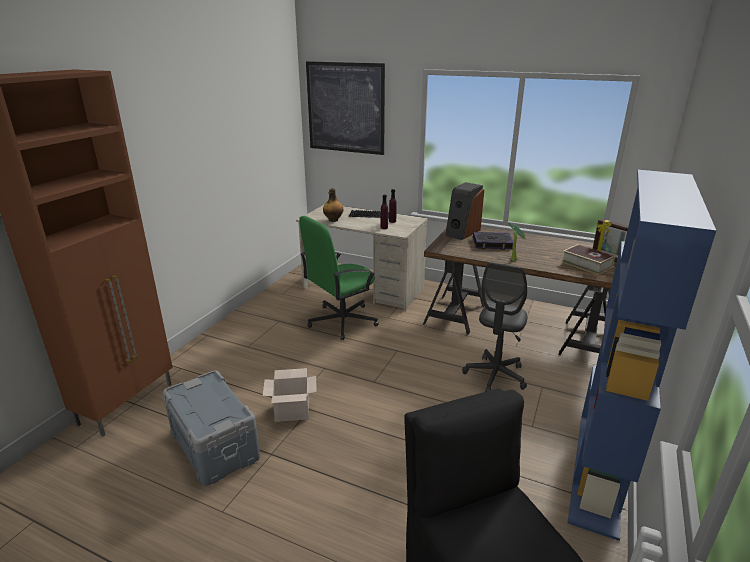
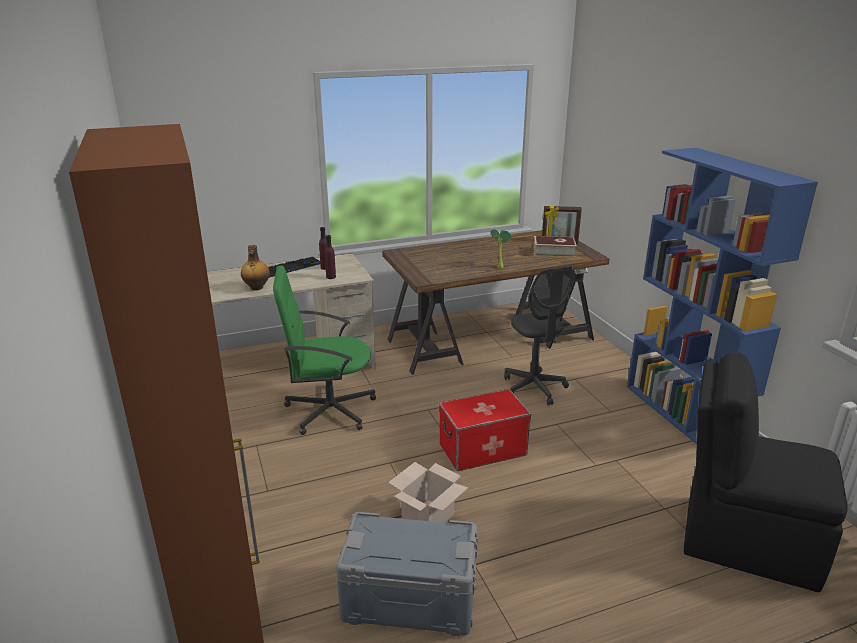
camera: 45 degrees left, 0 degrees up
(341, 321) = (329, 410): green office chair -> green office chair turned 75 degrees clockwise
(345, 108) = (204, 133): picture -> none
(389, 393) = (482, 449): none -> storage box
(462, 232) = (412, 257): speaker -> none
(492, 244) = (458, 259): book -> none

